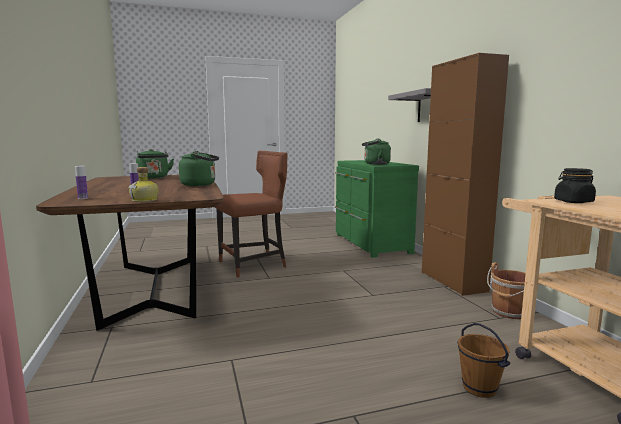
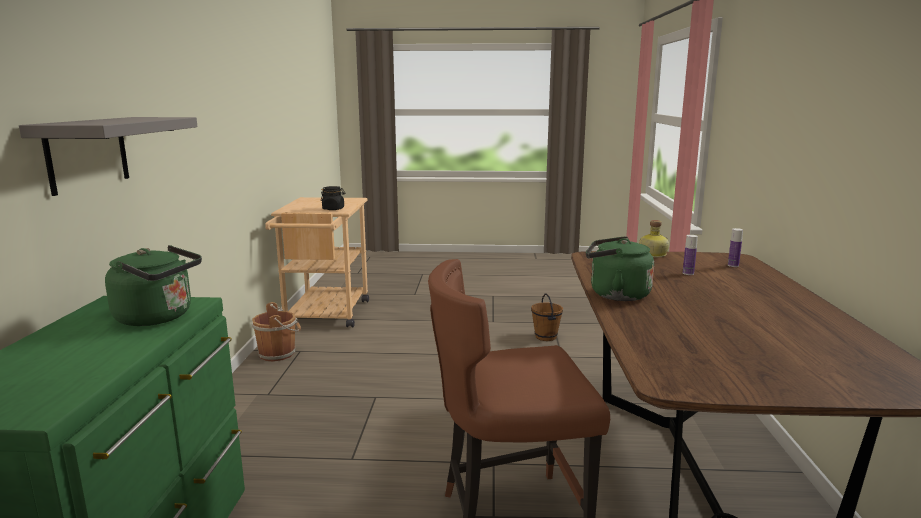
camera: 160 degrees left, 5 degrees up
(153, 178) = (768, 361): green kettle -> none
(453, 281) = (240, 399): brown cabinet -> none
(479, 388) = (408, 320): brown bucket -> brown bucket (546, 337)

